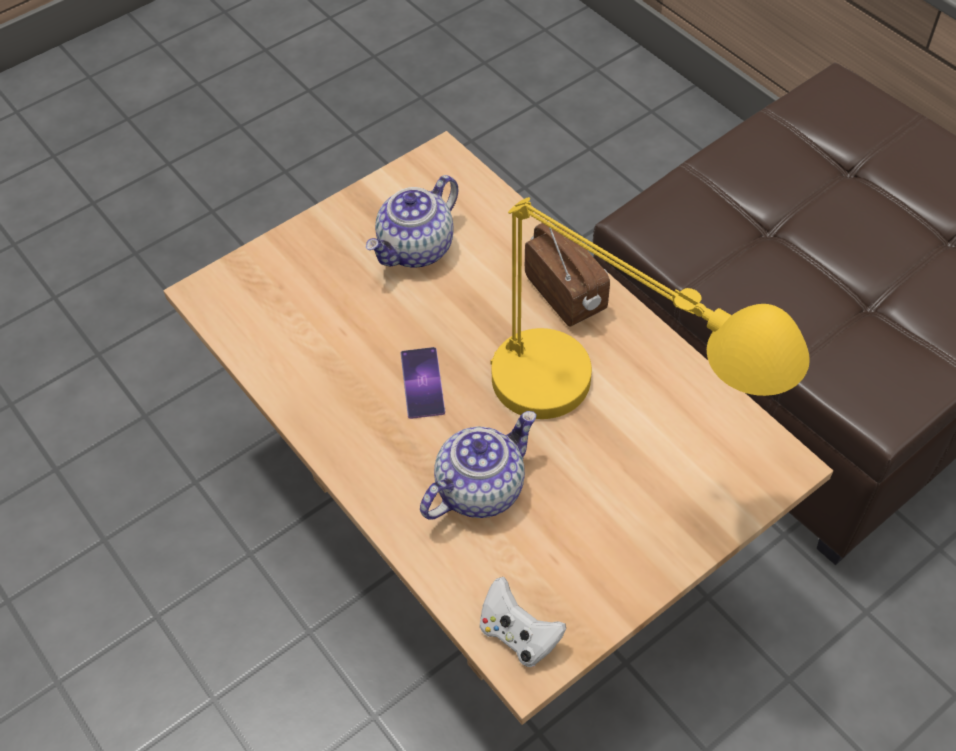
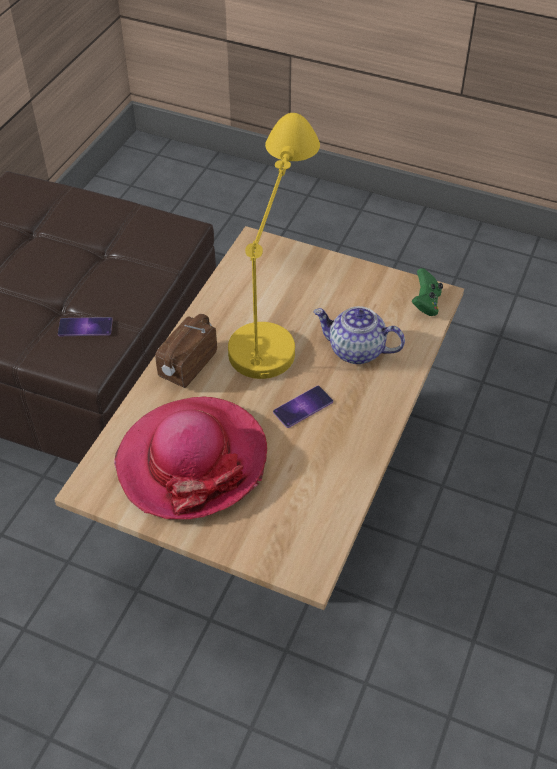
camera: 120 degrees left, 5 degrees down
(416, 249) = (192, 460): teapot -> hat
(518, 634) = (425, 304): white game controller -> green game controller
(716, 239) = (85, 327): none -> phone

